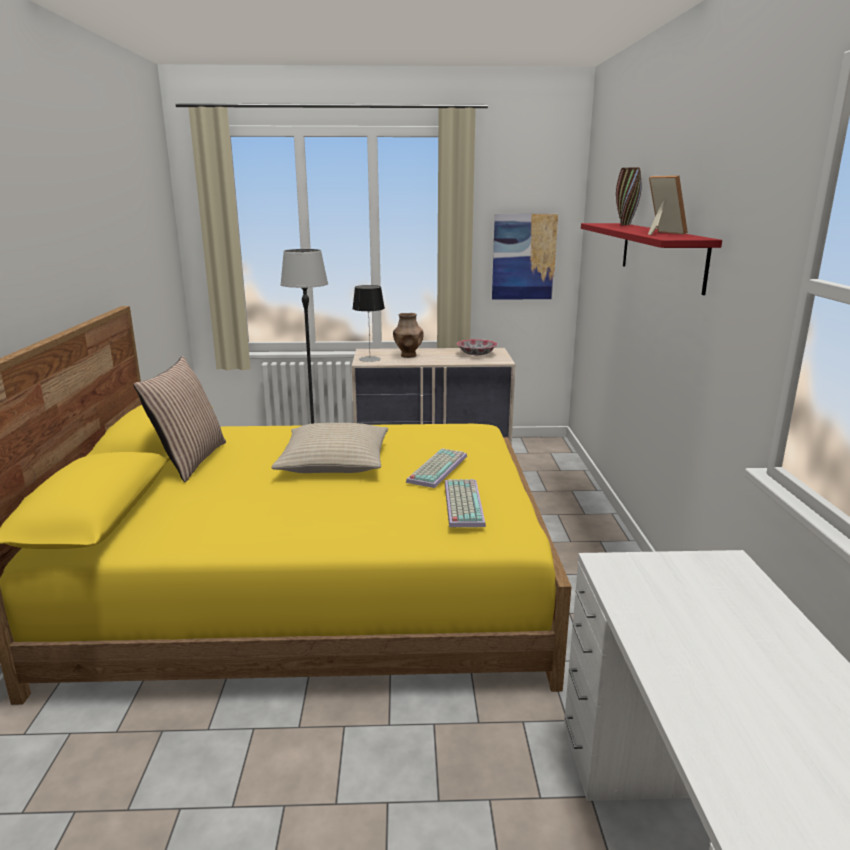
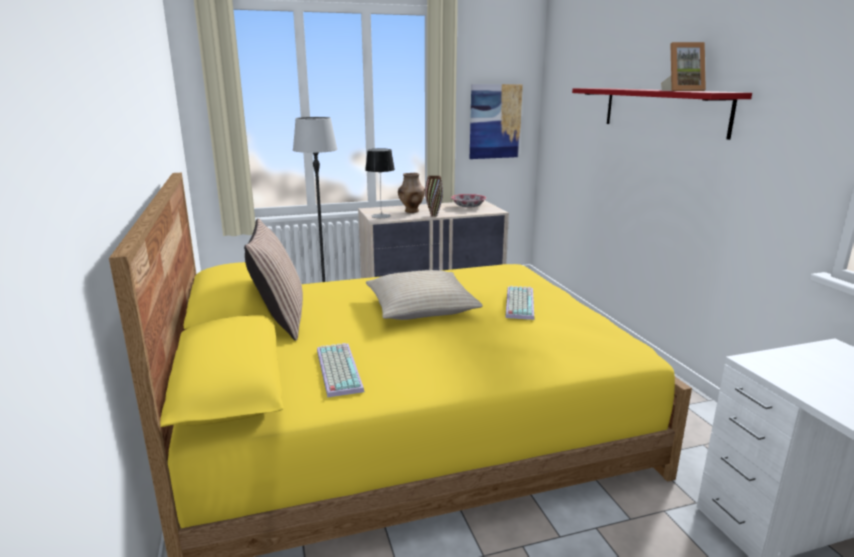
camera: 15 degrees left, 0 degrees up
(461, 503) = (572, 329): keyboard -> keyboard (337, 369)
(625, 224) = (615, 88): brown vase -> brown vase (433, 215)
(660, 233) = (682, 90): picture frame -> picture frame turned 120 degrees clockwise

